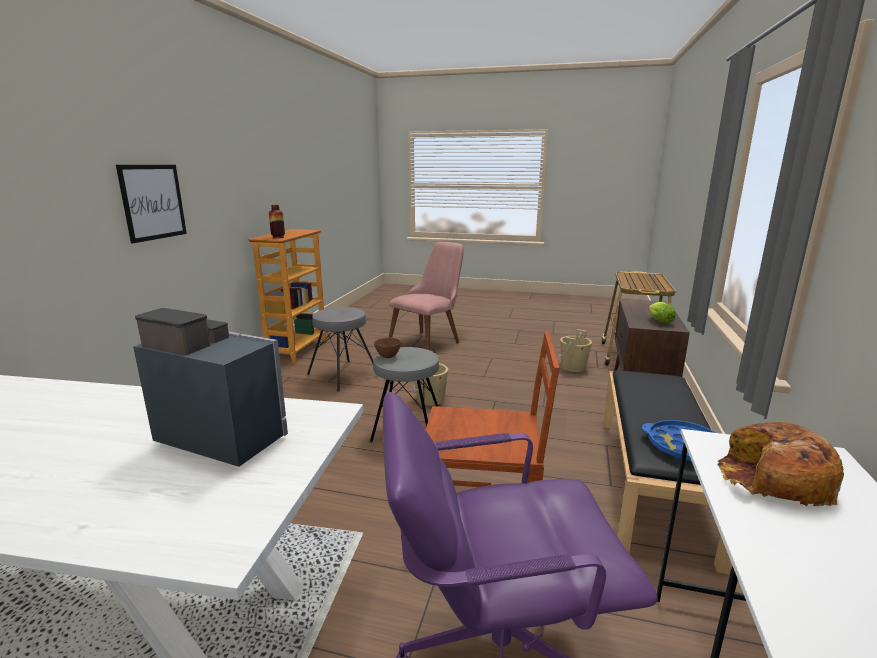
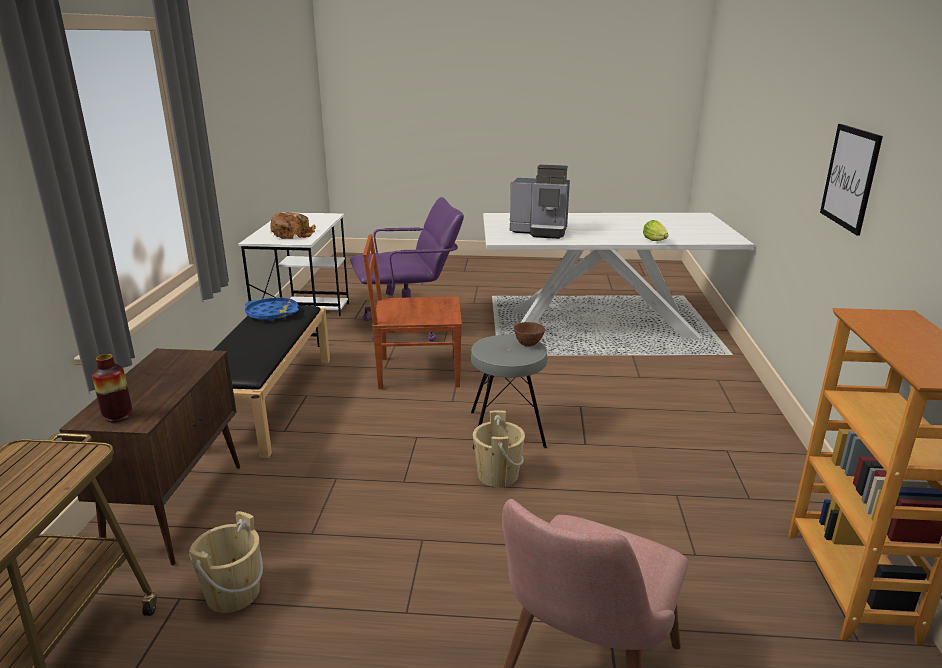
camera: 170 degrees right, 5 degrees up
(278, 237) = (878, 321): vase -> vase (118, 416)
(343, 375) = (669, 513): grey stool -> none
(658, 321) = (167, 366): lettuce -> lettuce (656, 241)

